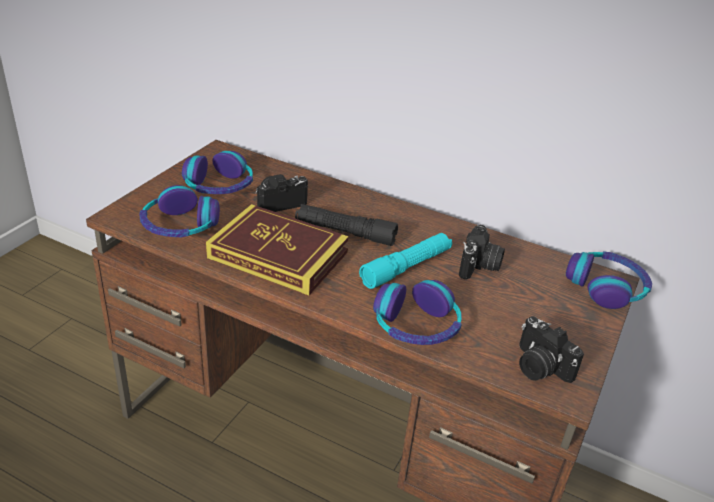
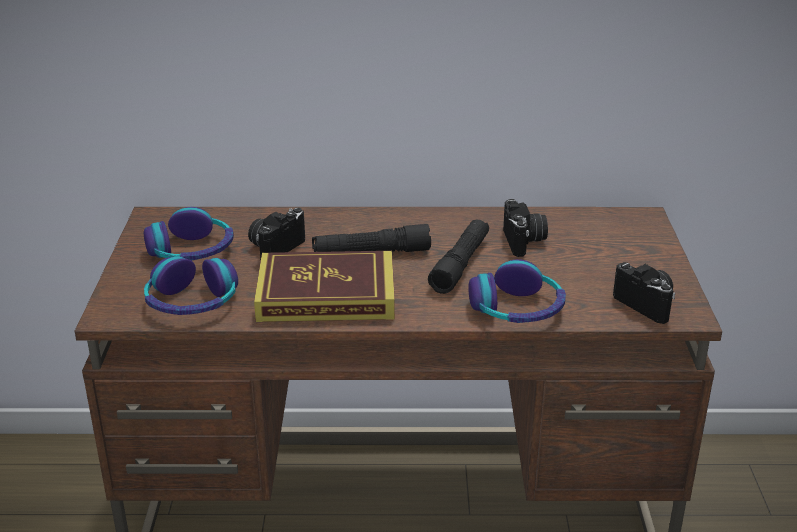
camera: 25 degrees left, 5 degrees down
(406, 267) = (460, 264): turquoise flashlight -> black flashlight
(538, 367) = (648, 304): camera -> camera turned 150 degrees counterclockwise
(606, 287) = (644, 223): headphones -> none

